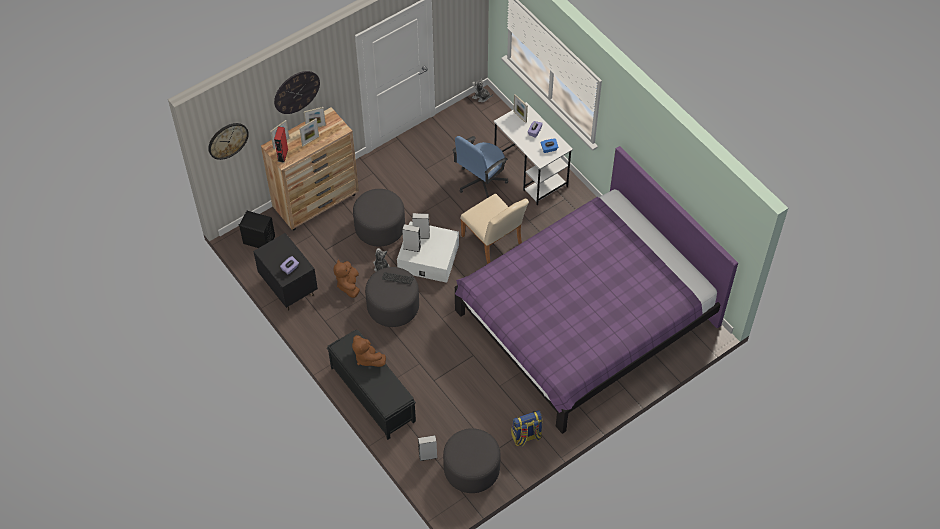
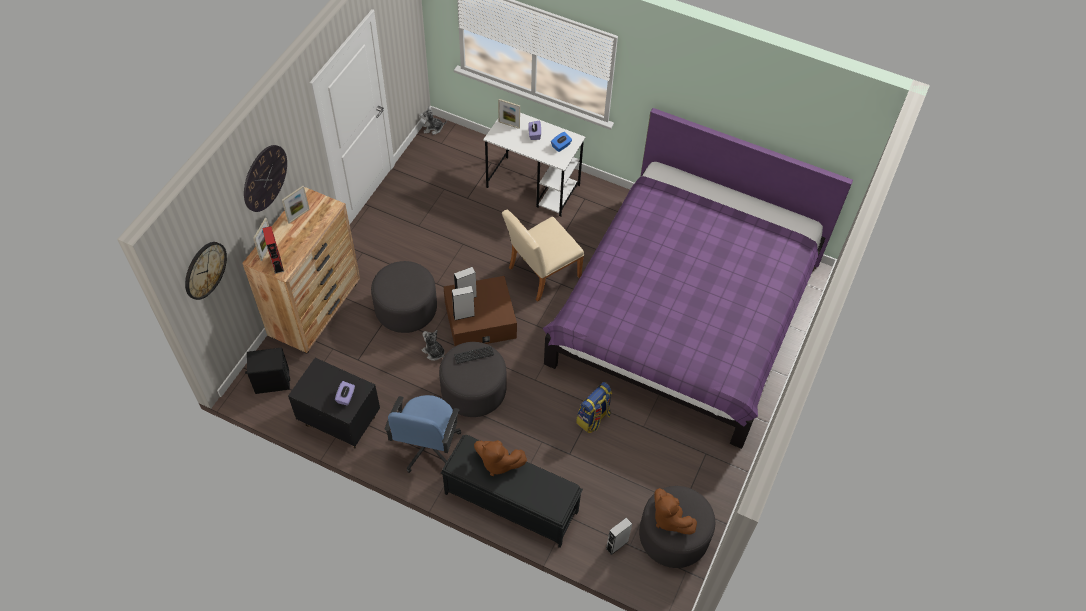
camera: 30 degrees left, 0 degrees up
(310, 141) = (301, 234): picture frame -> none
(348, 285) = (408, 388): brown plush toy -> brown plush toy (669, 518)
(428, 258) = (480, 320): white storage box -> brown storage box
(481, 181) = (486, 215): blue office chair -> blue office chair (427, 446)
(494, 243) = (540, 274): beige chair -> beige chair turned 120 degrees clockwise
(526, 436) = (707, 470): backpack -> backpack (593, 418)

